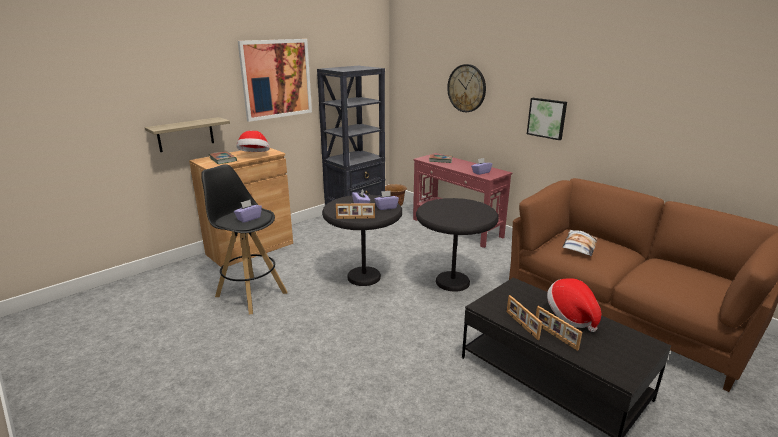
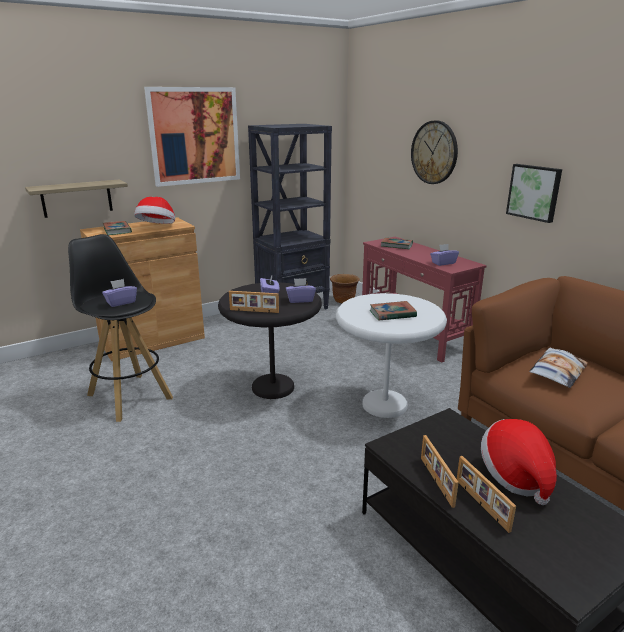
camera: 10 degrees right, 0 degrees up
(452, 282) = (384, 405): black side table -> white side table
(459, 213) = (392, 314): none -> book

